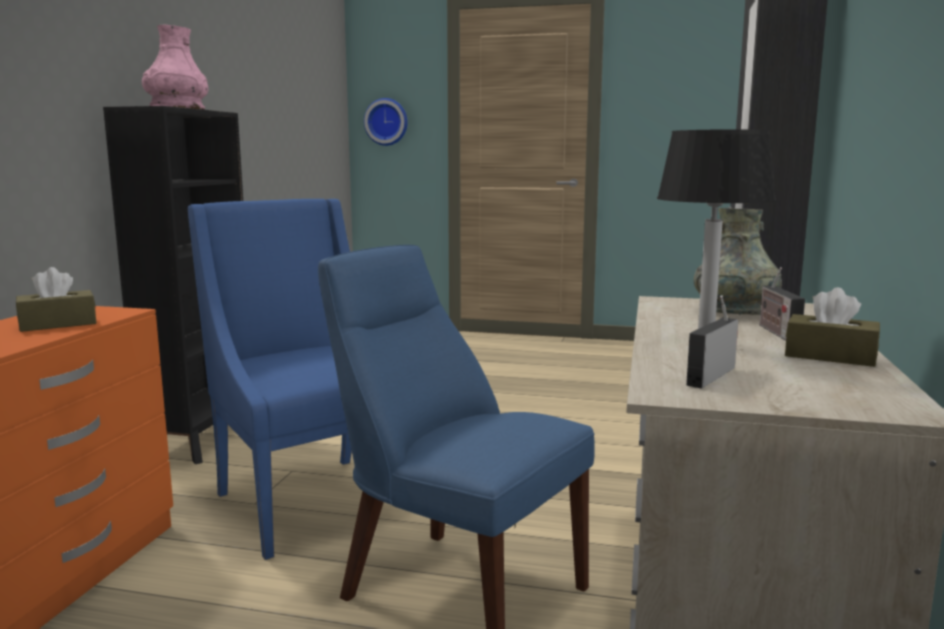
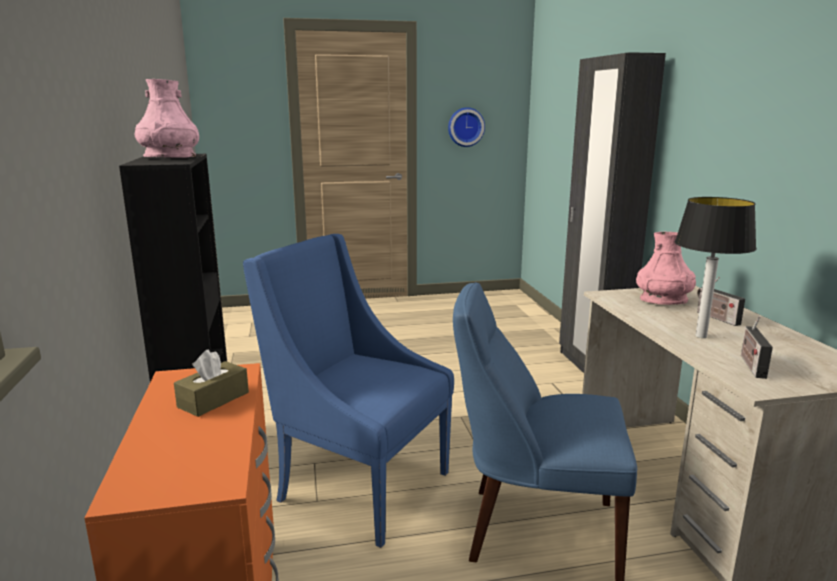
camera: 25 degrees left, 5 degrees up
(387, 122) = (232, 127): wall clock -> wall clock (465, 127)
(735, 312) = (663, 300): grey vase -> pink vase
(830, 356) = (774, 335): brown tissue box -> none

